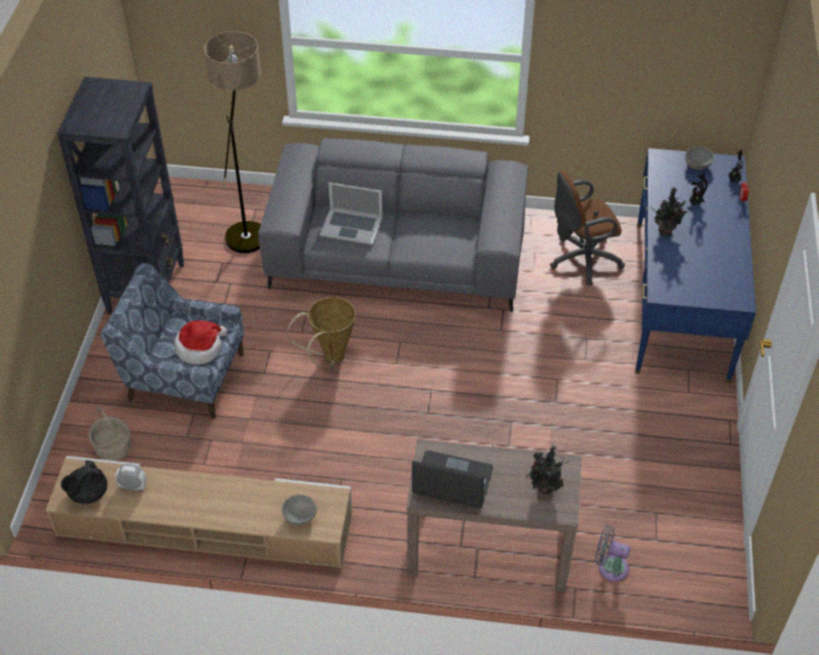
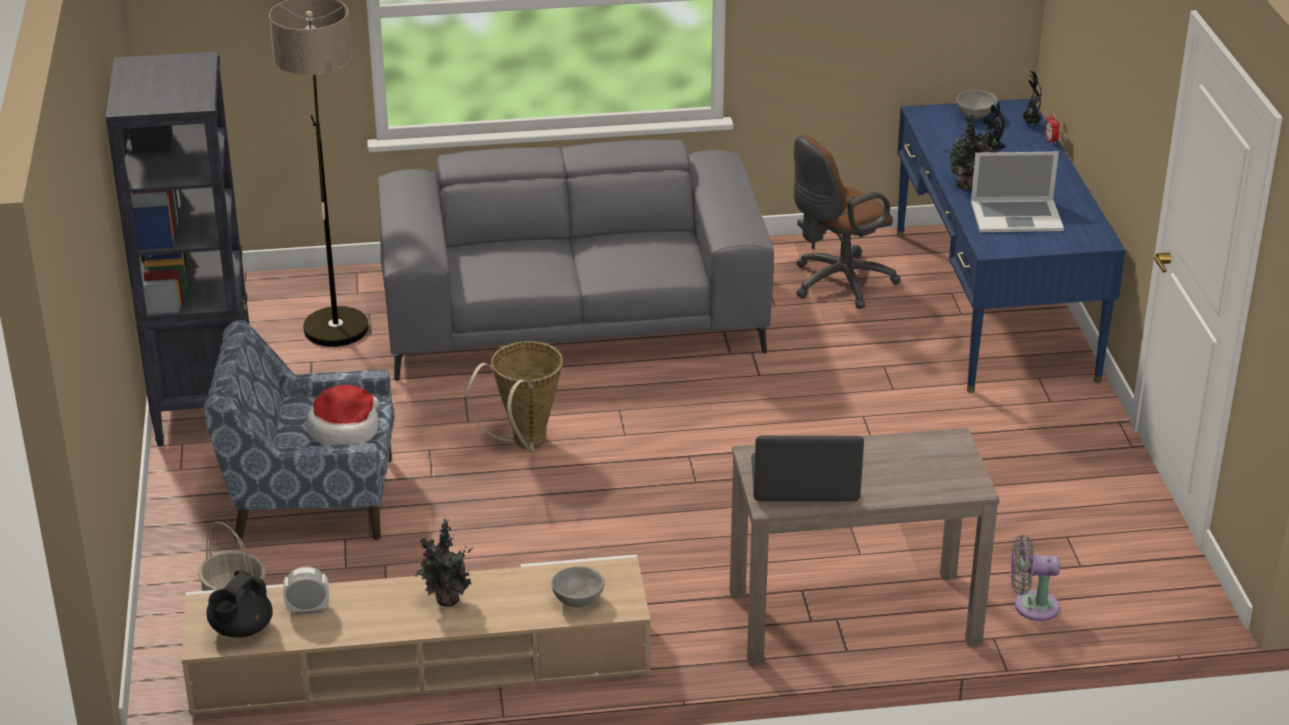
camera: 15 degrees left, 15 degrees down
(351, 226) = (511, 262): laptop -> laptop (1016, 216)
(544, 489) = (935, 468): potted plant -> potted plant (446, 601)

